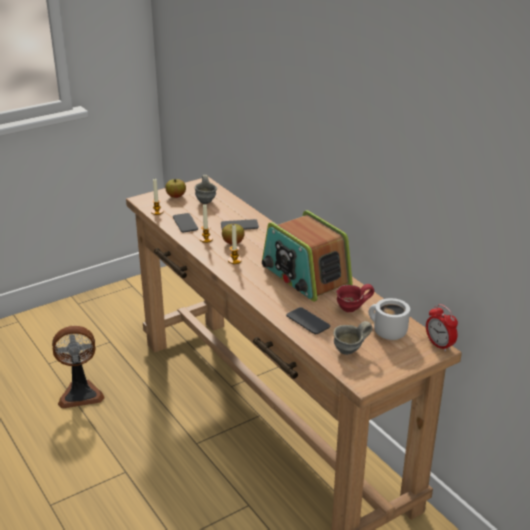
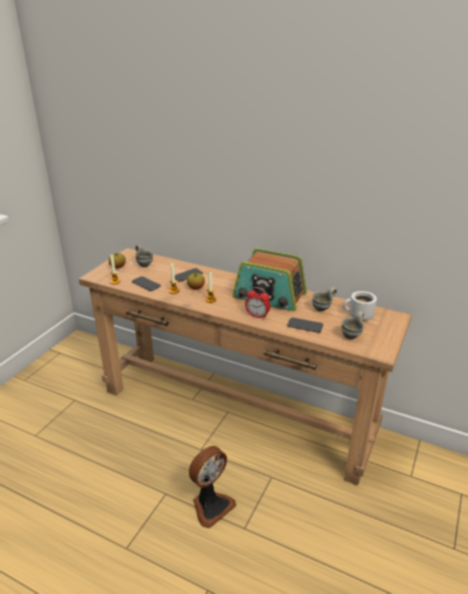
camera: 30 degrees left, 0 degrees up
(81, 393) = (82, 448): fan -> fan (211, 505)
(352, 310) = (323, 309): red mug -> grey mug
(439, 345) = (396, 314): alarm clock -> alarm clock (257, 316)

